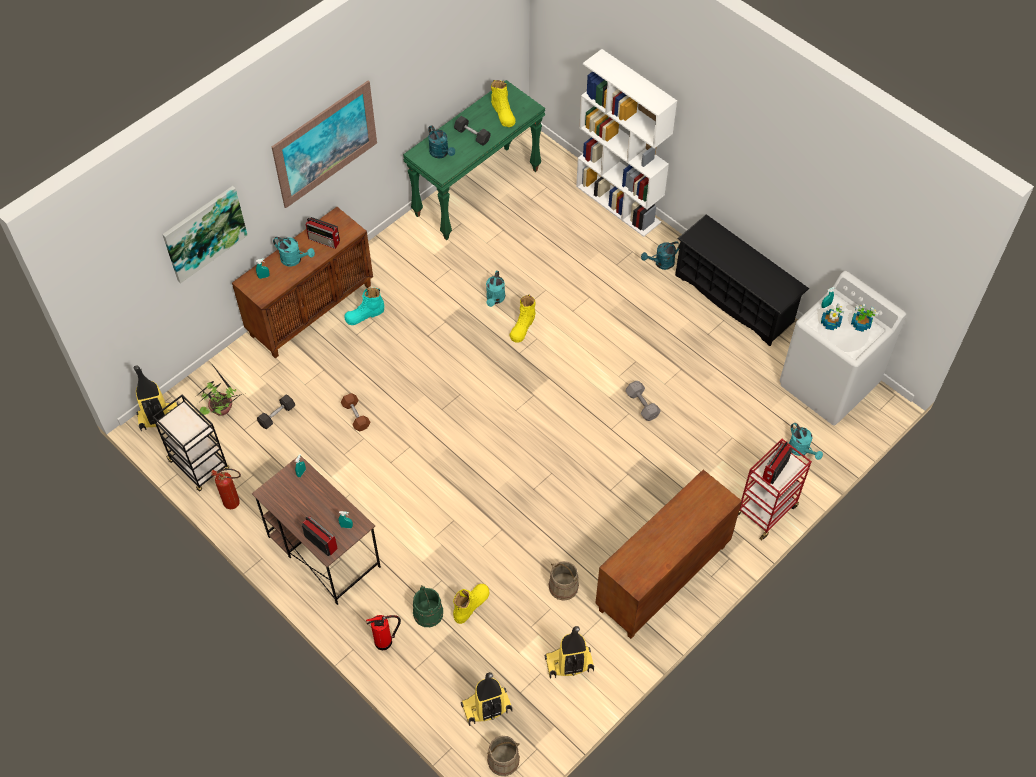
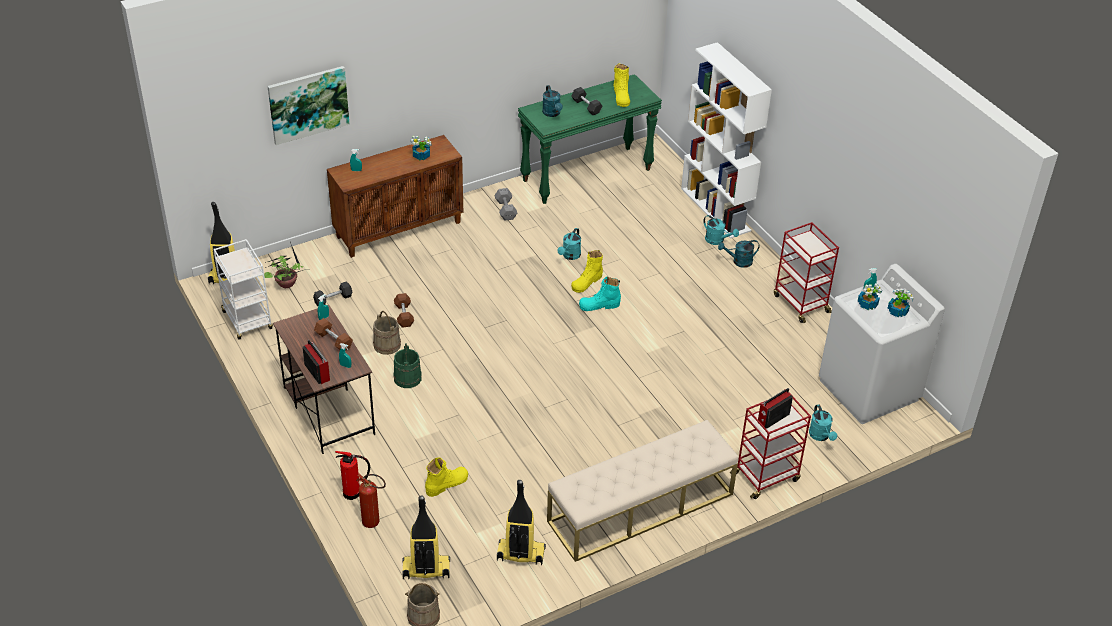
camera: 15 degrees right, 15 degrees down
(199, 466) = (248, 321): black cart -> white cart
(235, 503) = (266, 356): fire extinguisher -> fire extinguisher (374, 523)
(294, 260) = (389, 164): turquoise watering can -> turquoise watering can (717, 240)
(322, 498) = (333, 340): none -> brown dumbbell
(325, 144) = (441, 63): picture -> none
(325, 240) = (421, 156): radio -> potted plant
(365, 314) = (445, 243): turquoise boot -> turquoise boot (599, 305)
(428, 613) = (403, 481): green bucket -> green bucket (407, 378)
(563, 587) = (540, 491): beige bucket -> beige bucket (387, 345)
(642, 404) = (676, 365): grey dumbbell -> grey dumbbell (506, 209)
(662, 579) = (640, 508): brown cabinet -> beige bench
(734, 298) = (800, 303): black shoe rack -> red cart

